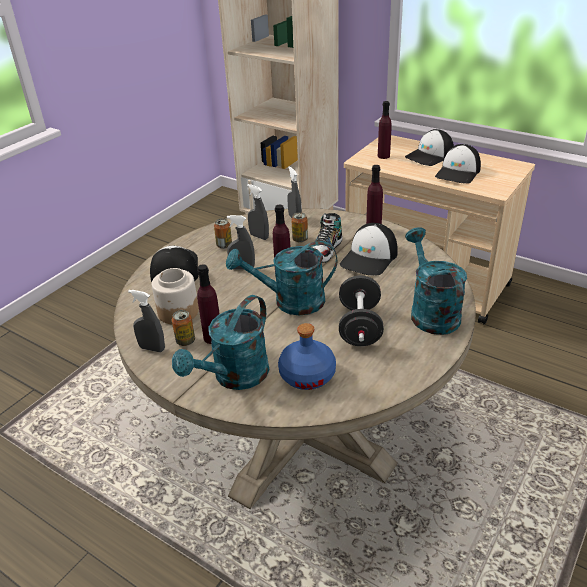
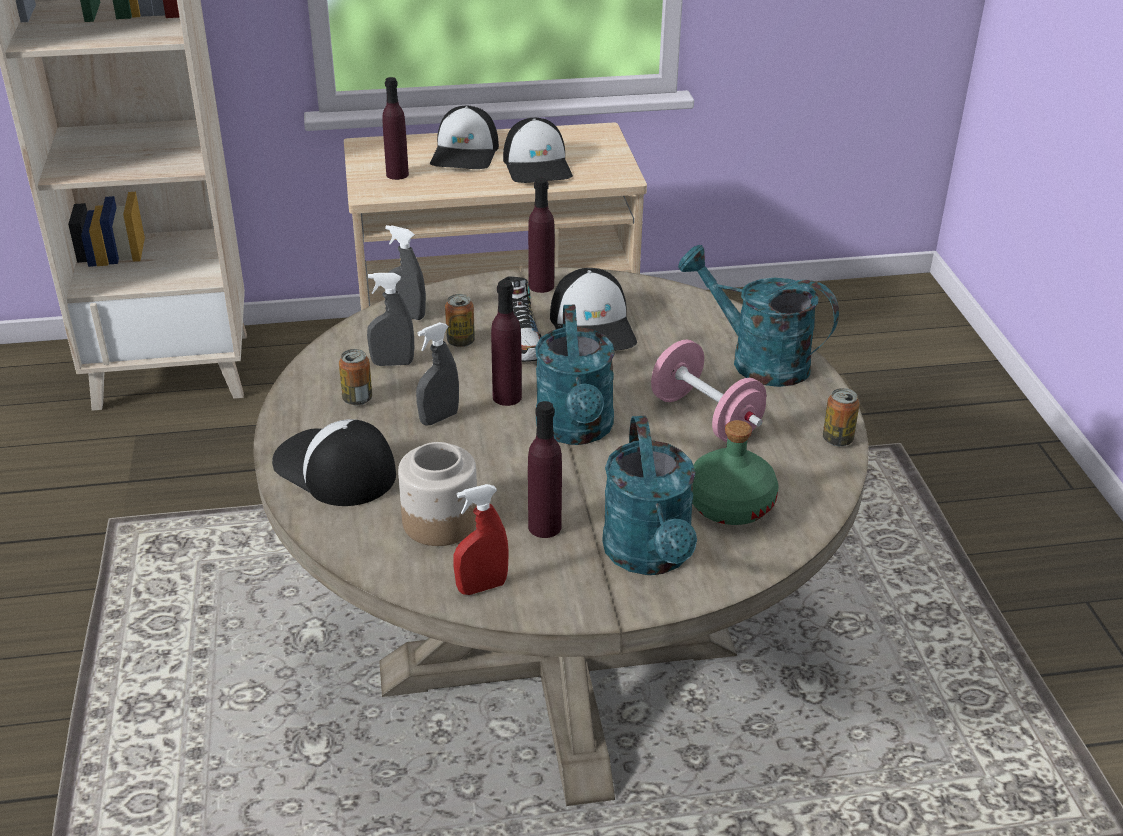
camera: 45 degrees left, 0 degrees up
(152, 348) = (482, 587): grey spray bottle -> red spray bottle
(185, 341) = (514, 552): can -> can (837, 439)
(290, 302) = (576, 430): turquoise watering can -> turquoise watering can turned 45 degrees counterclockwise
(307, 374) = (729, 504): blue bottle -> green bottle
(360, 326) = (705, 417): black dumbbell -> pink dumbbell

